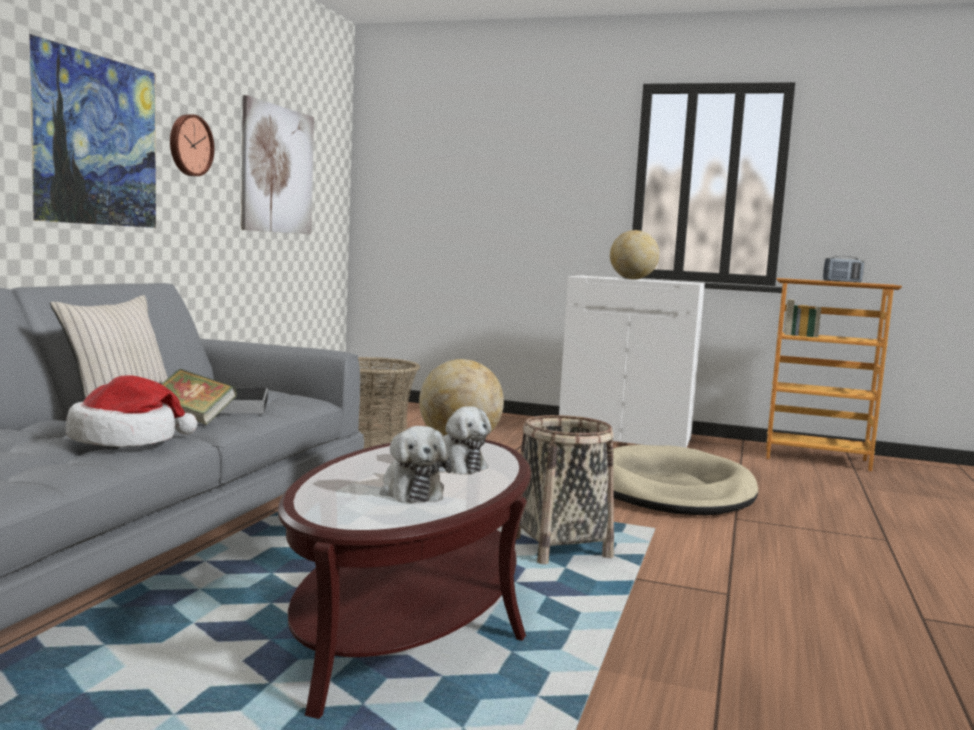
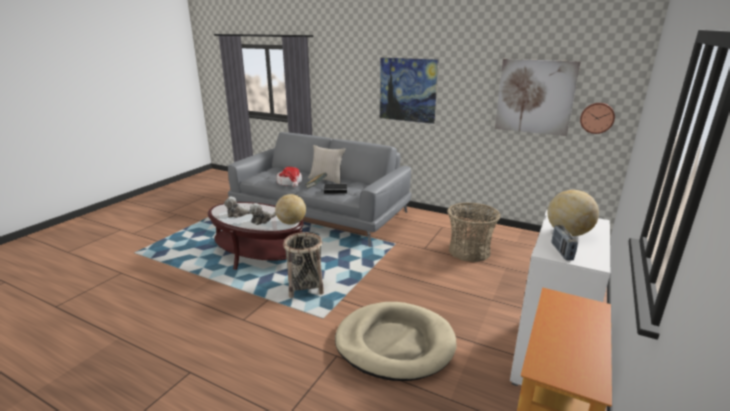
camera: 100 degrees right, 15 degrees up
(189, 145) = (458, 88): wall clock -> wall clock (597, 118)
(842, 281) = (563, 337): radio -> radio (561, 252)

